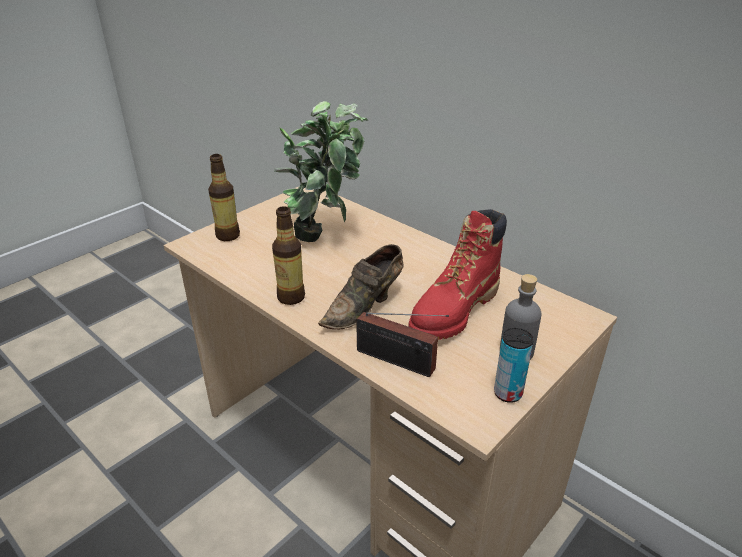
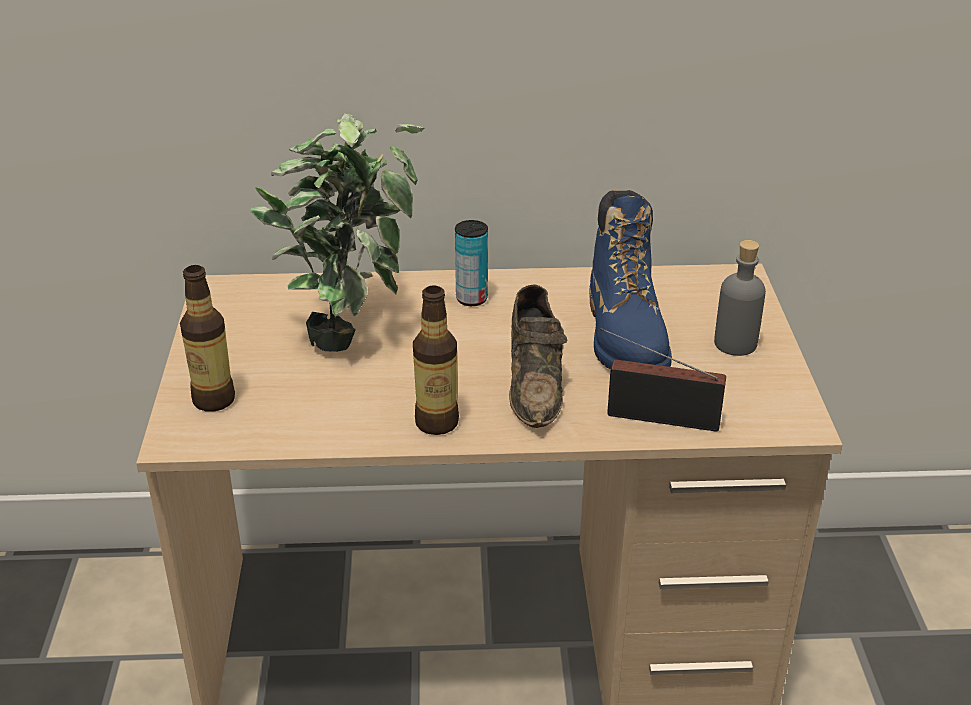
camera: 45 degrees left, 0 degrees up
(399, 362) = (657, 416): radio -> radio turned 150 degrees counterclockwise
(454, 311) = (626, 337): red boot -> blue boot
(508, 393) = (783, 384): can -> can (471, 299)

